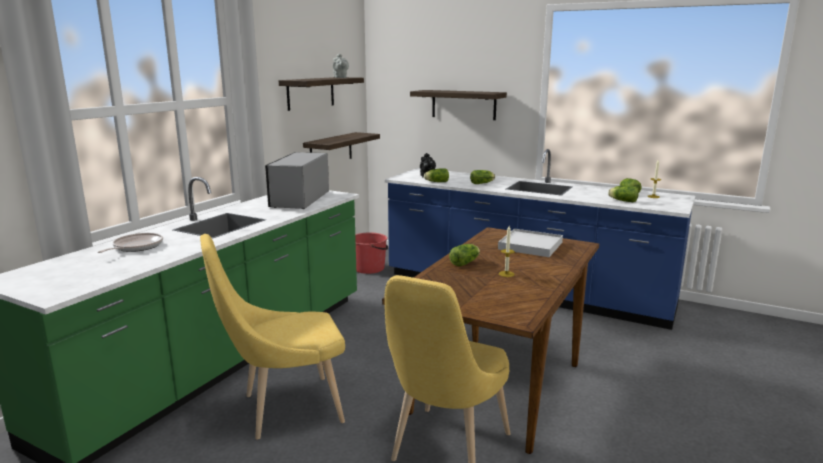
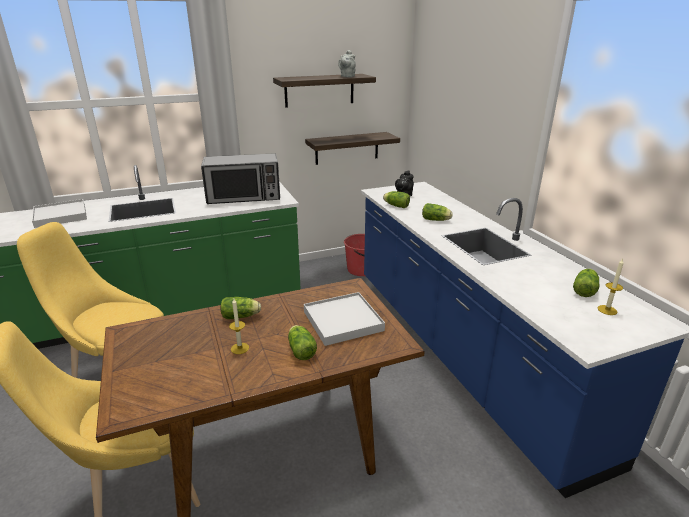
camera: 40 degrees right, 10 degrees up
(136, 247) = (60, 216): frying pan -> white tray
(299, 199) = (244, 197): microwave -> microwave turned 150 degrees counterclockwise
(463, 104) = (474, 119): shelf -> none
(622, 201) = (540, 301): lettuce -> lettuce (301, 349)

